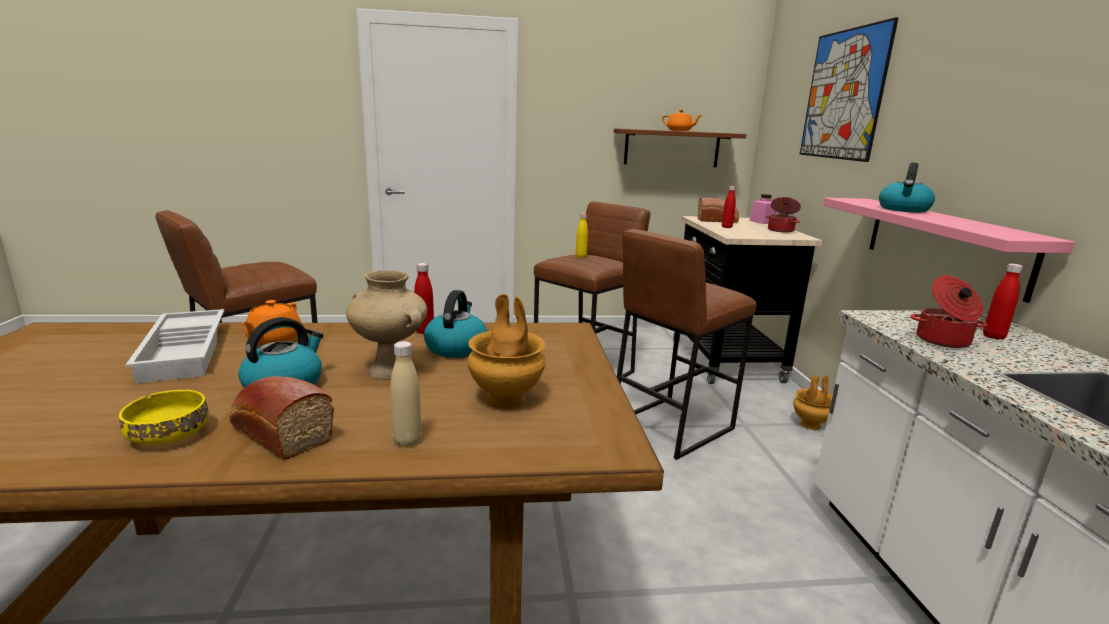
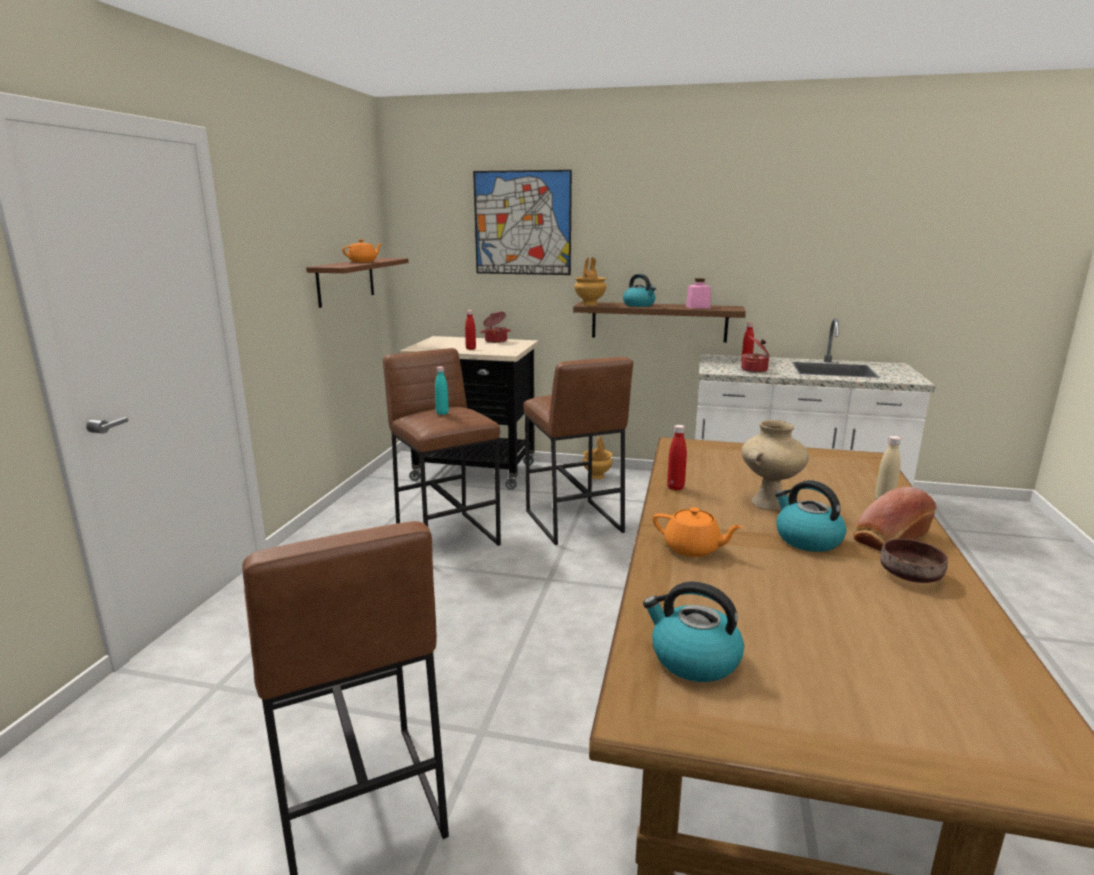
camera: 70 degrees left, 0 degrees up
(169, 436) = (911, 575): yellow bowl -> brown bowl
(186, 352) = (729, 590): white tray -> none
(456, 347) = (717, 480): kettle -> kettle (693, 659)
(507, 400) = (814, 473): brown vase -> brown vase (590, 304)
(581, 256) = (442, 413): yellow bottle -> turquoise bottle
(718, 221) = (438, 346): bread -> none
(762, 222) = (455, 338): pink jar -> pink jar (698, 307)
(943, 243) = (658, 321): pink shelf -> brown shelf

